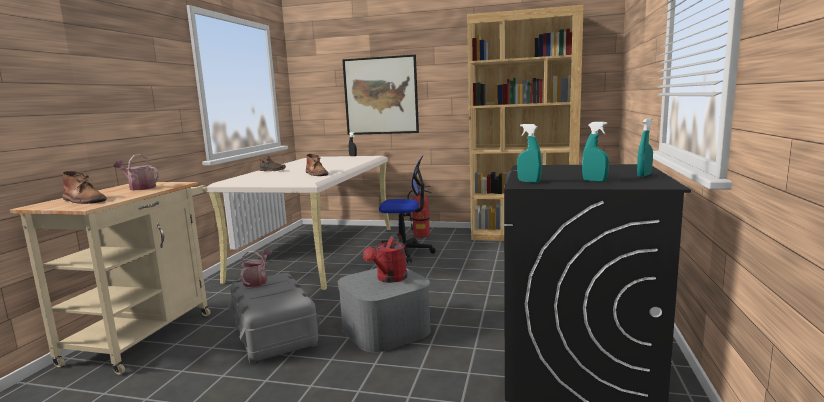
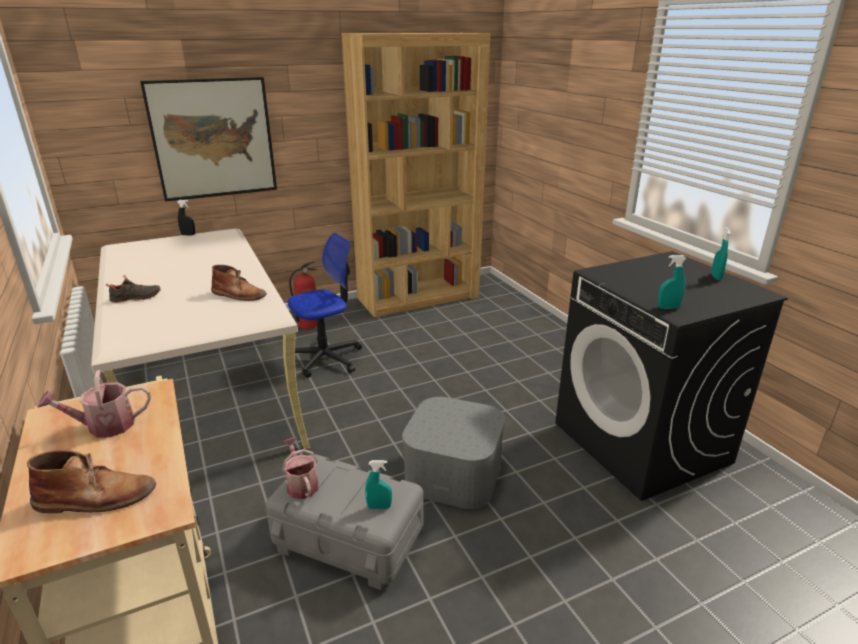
camera: 40 degrees left, 15 degrees up
(389, 279) = (456, 420): red watering can -> none
(594, 181) = (707, 295): turquoise spray bottle -> turquoise spray bottle (379, 507)

